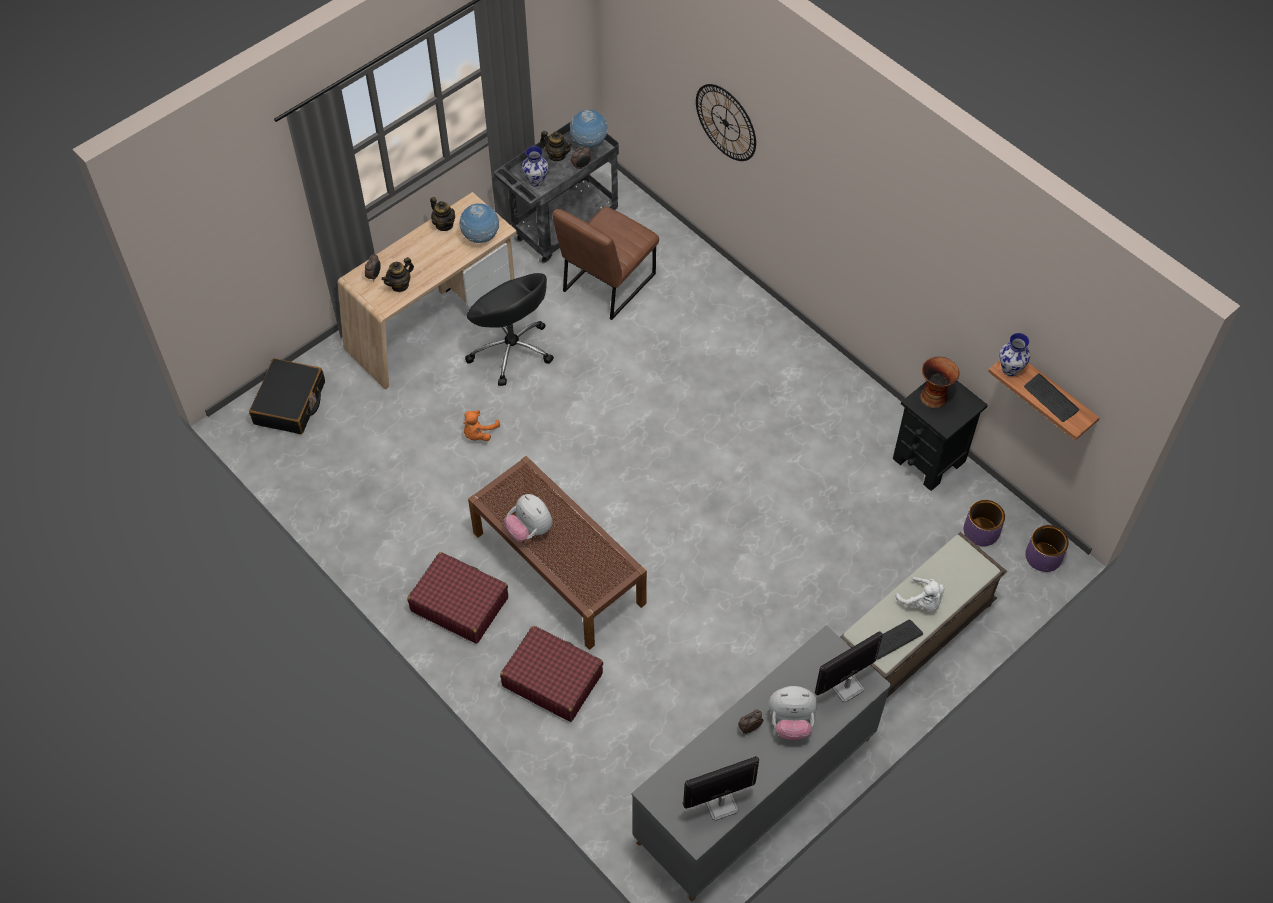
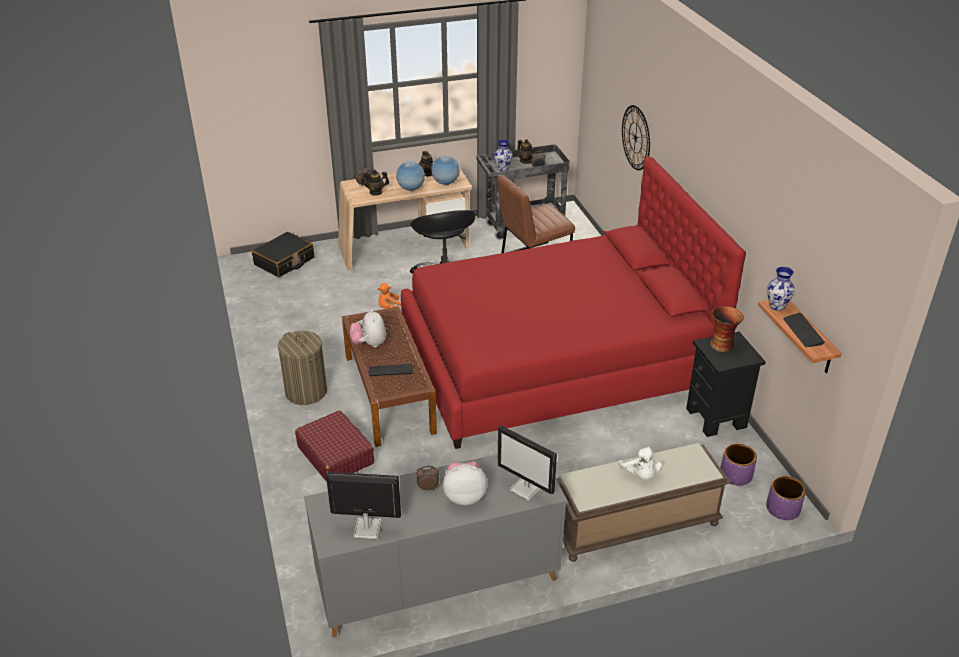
camera: 25 degrees right, 20 degrees down
(459, 604) = (306, 391): red suitcase -> laundry basket
(589, 143) = (551, 161): globe -> globe (411, 190)
(720, 442) = (557, 361): none -> red bed
(791, 722) = (464, 496): plush toy -> plush toy turned 150 degrees clockwise
(845, 687) = (526, 489): monitor -> monitor turned 135 degrees counterclockwise
(893, 640) = (600, 491): keyboard -> keyboard (390, 370)

